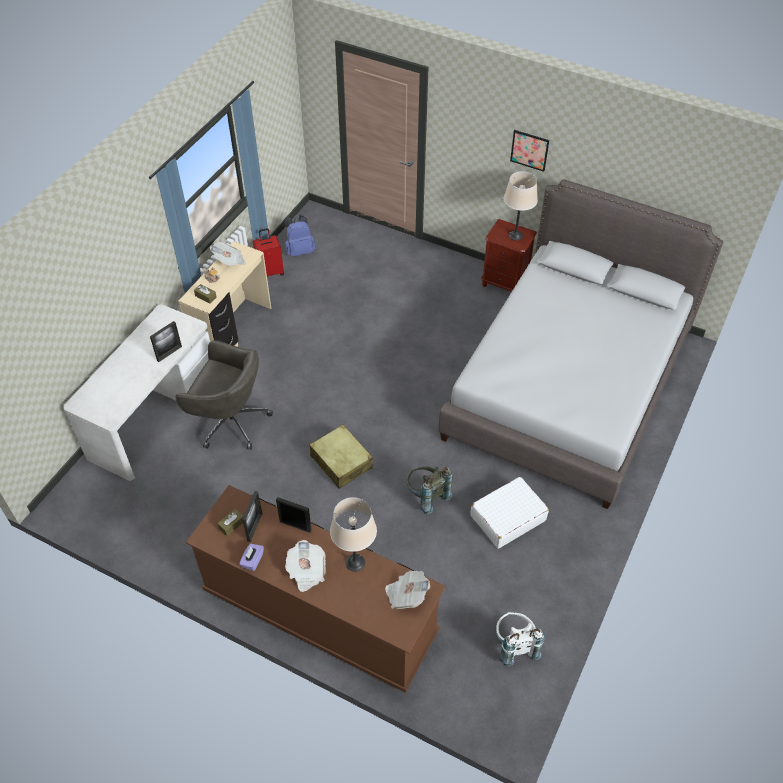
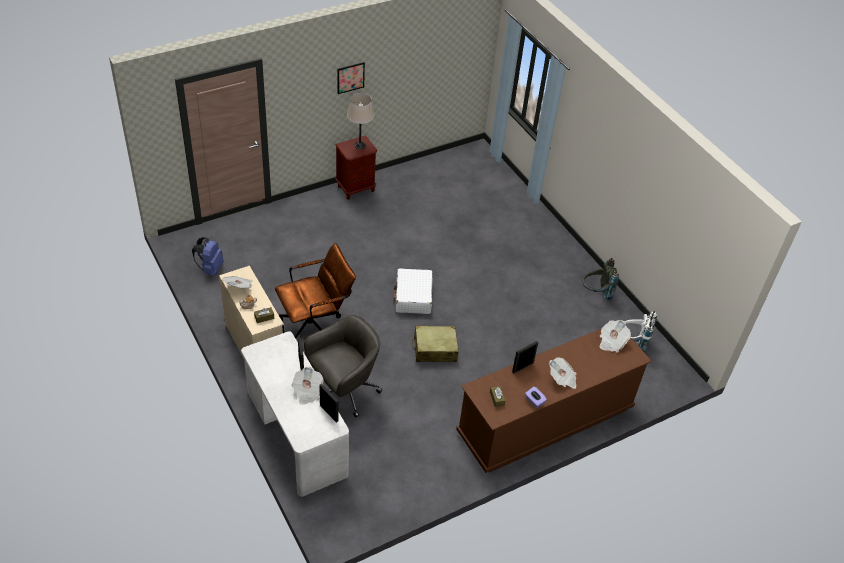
camera: 60 degrees left, 5 degrees down
(140, 375) = (307, 391): none -> newspaper
(254, 527) = (508, 388): picture frame -> picture frame (329, 413)
(270, 272) = (215, 295): red suitcase -> none
(295, 356) = (316, 324): none -> brown office chair
(355, 562) = (572, 353): beige table lamp -> none
(426, 496) = (498, 323): grey backpack -> grey backpack (596, 293)
(507, 518) = (544, 295): white suitcase -> white suitcase (413, 297)
(568, 386) = (469, 212): grey bed -> none

